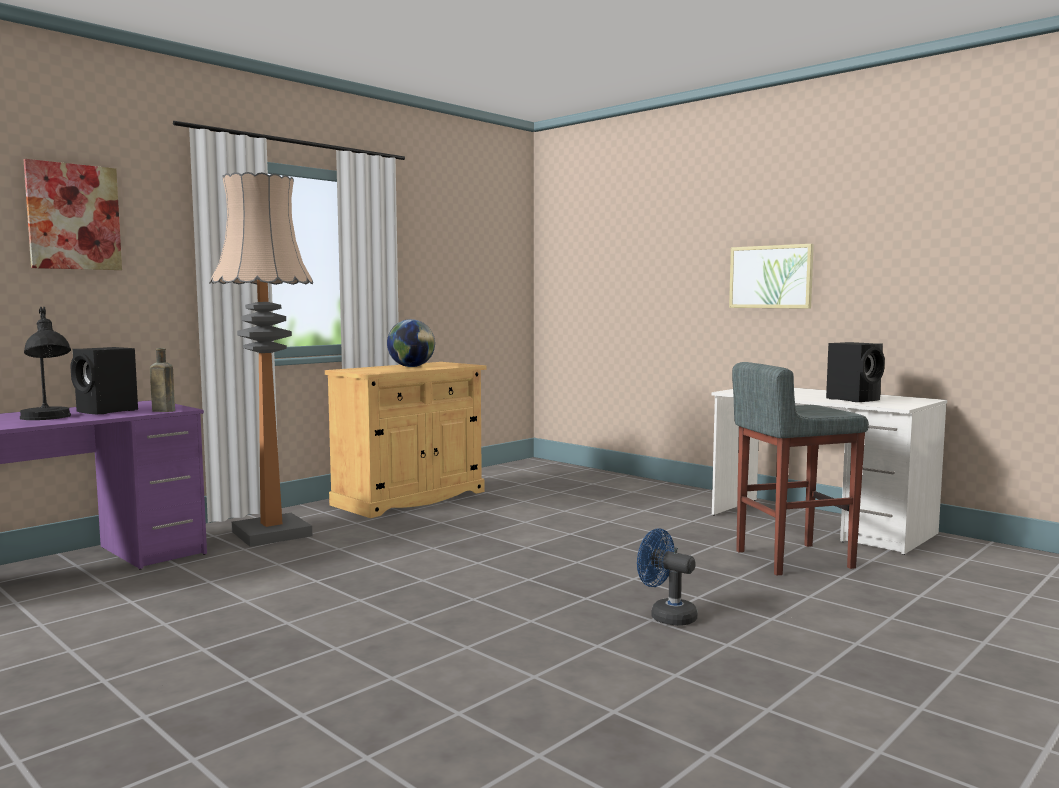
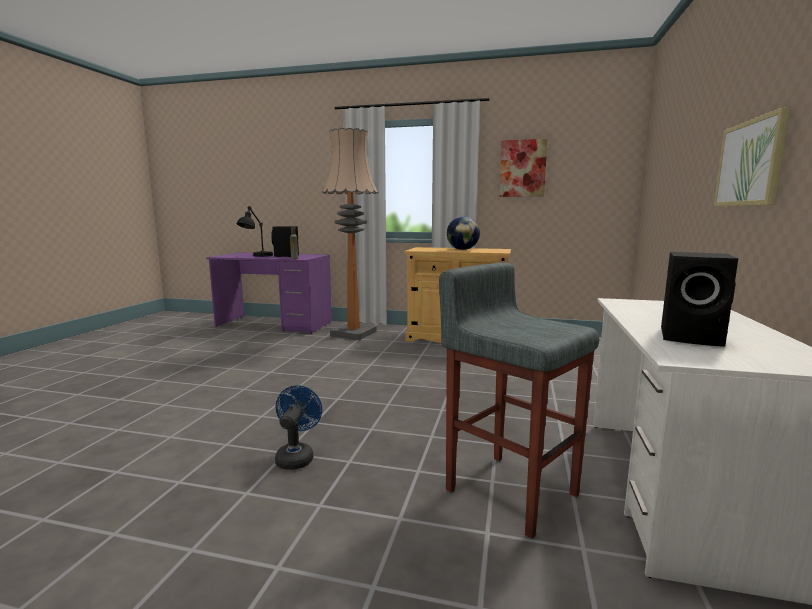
camera: 60 degrees right, 5 degrees up
(73, 217) = (298, 164): picture -> picture (522, 168)

